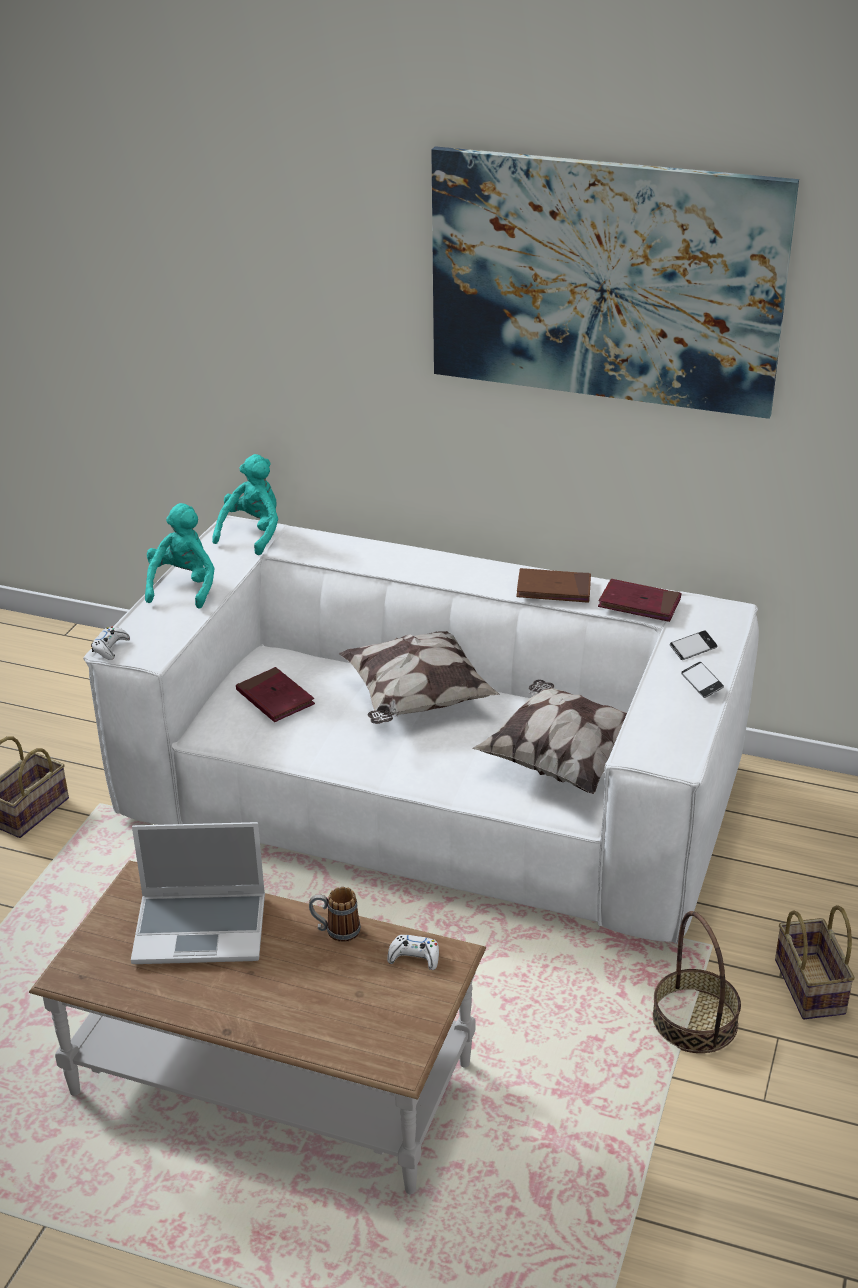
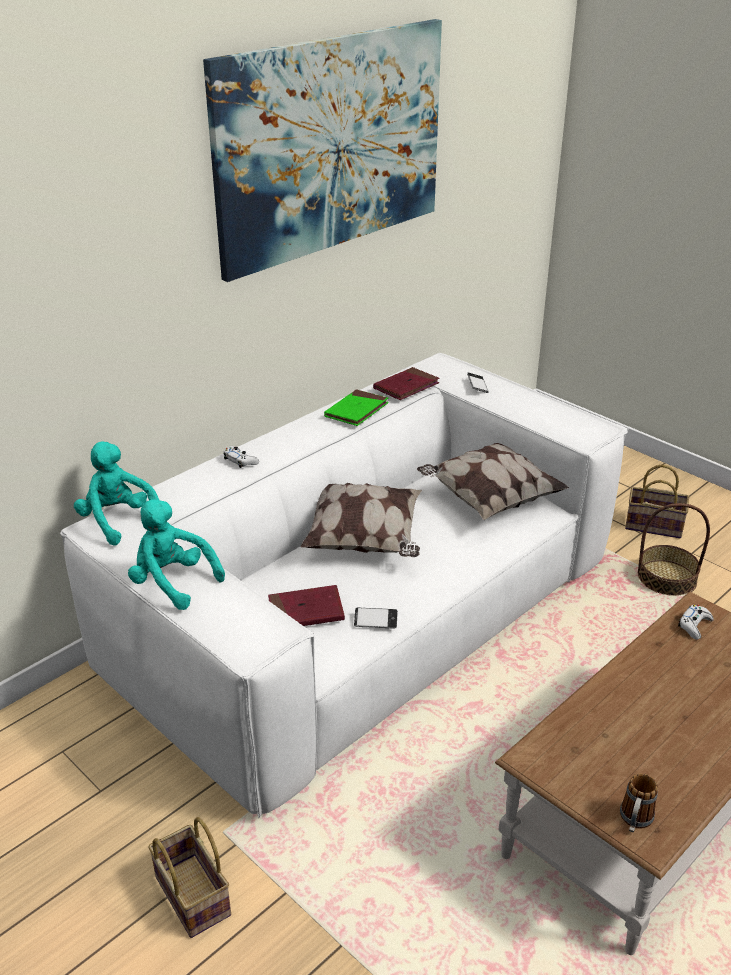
camera: 65 degrees left, 0 degrees up
(110, 648) = (242, 653): white game controller -> white game controller (240, 461)
(202, 928) = (618, 732): laptop -> none
(335, 931) = (650, 656): mug -> mug (634, 821)
(553, 589) = (356, 411): brown book -> green book
(701, 683) = (520, 394): phone -> phone (375, 621)

